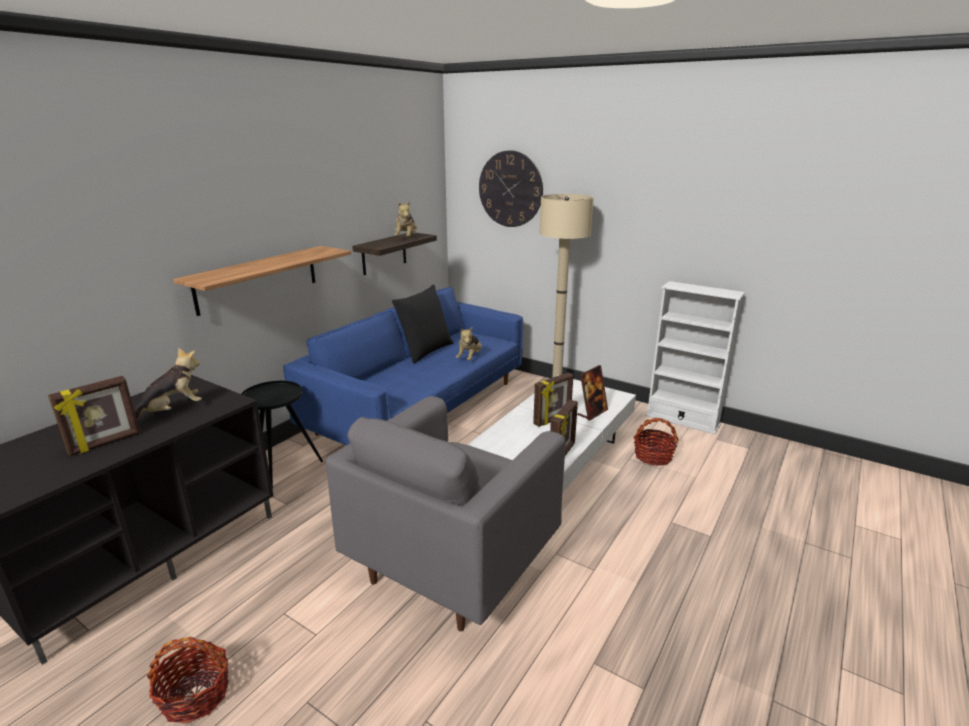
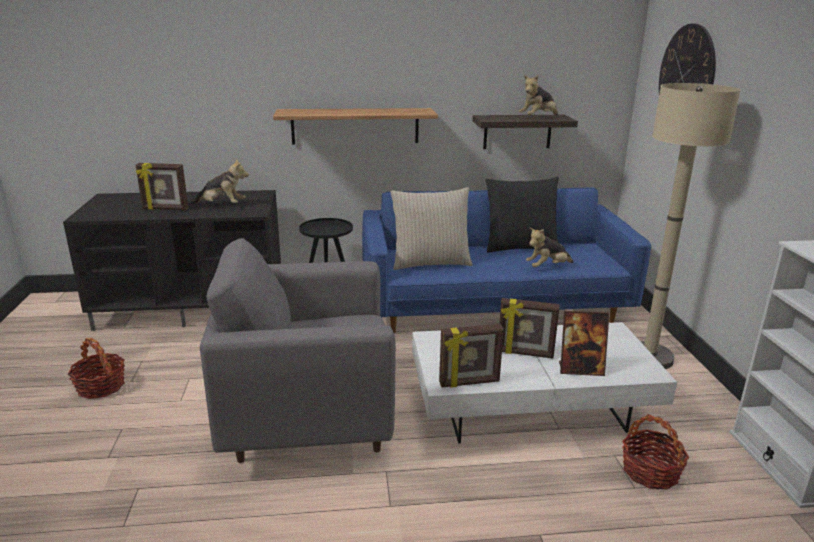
camera: 50 degrees right, 0 degrees up
(391, 388) = (430, 263): none -> beige pillow

